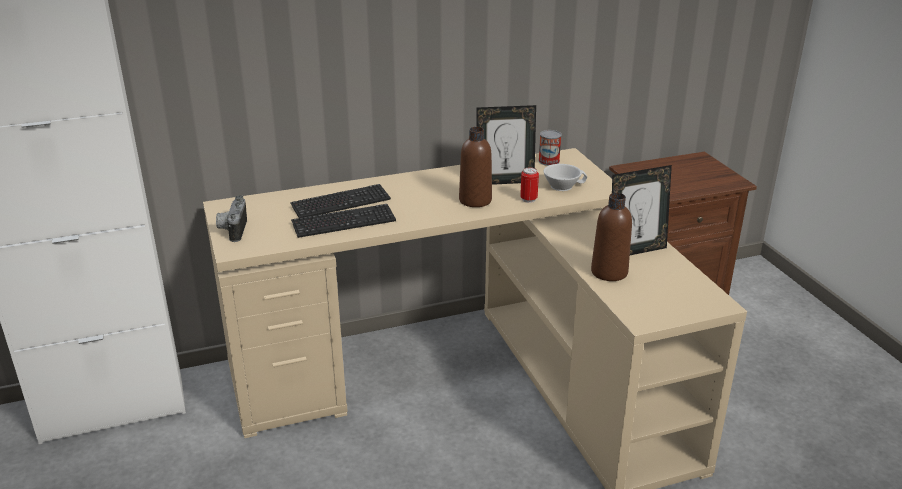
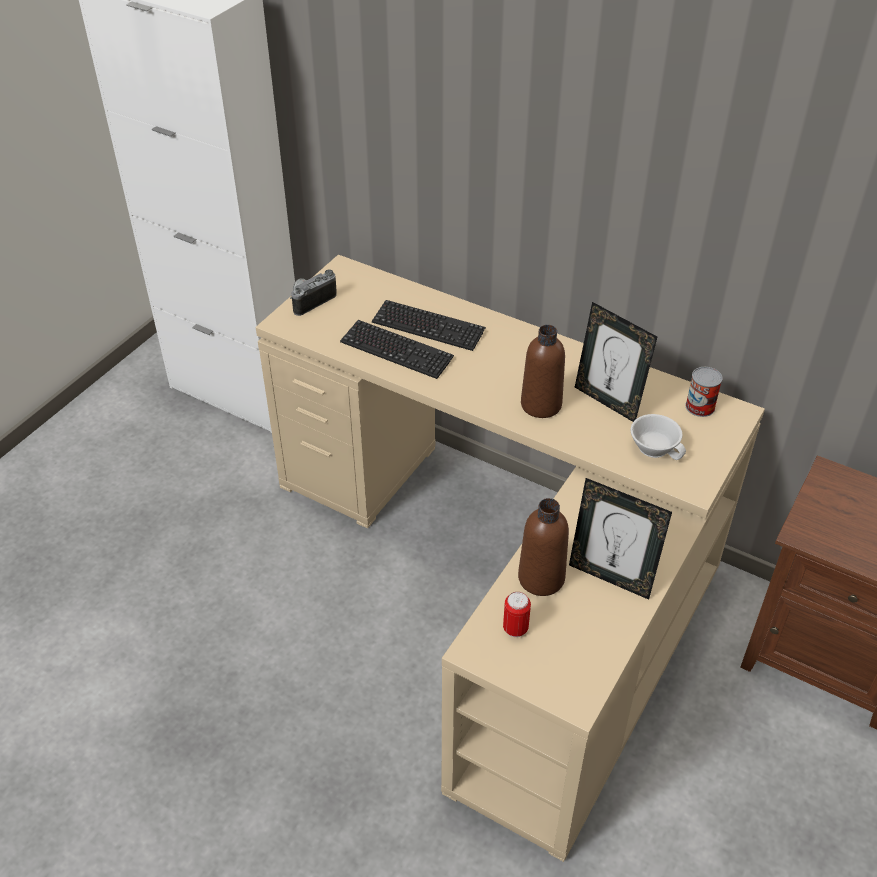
camera: 50 degrees right, 15 degrees up
(528, 199) = (591, 440): can -> can (515, 629)

